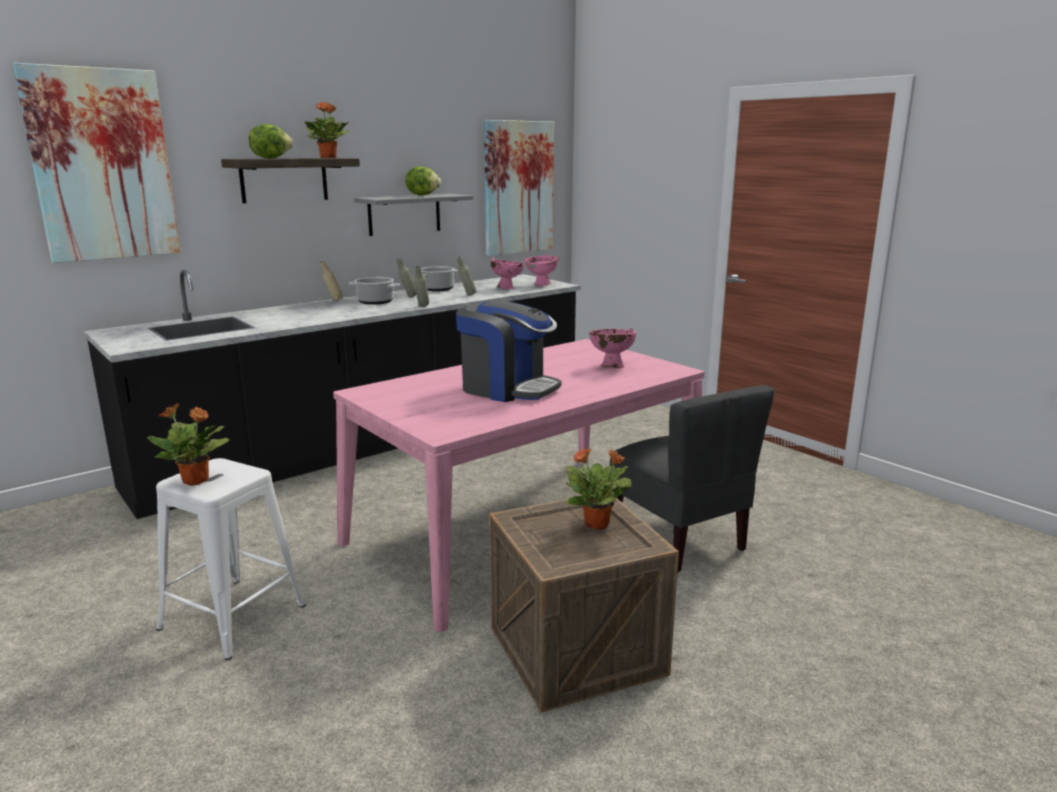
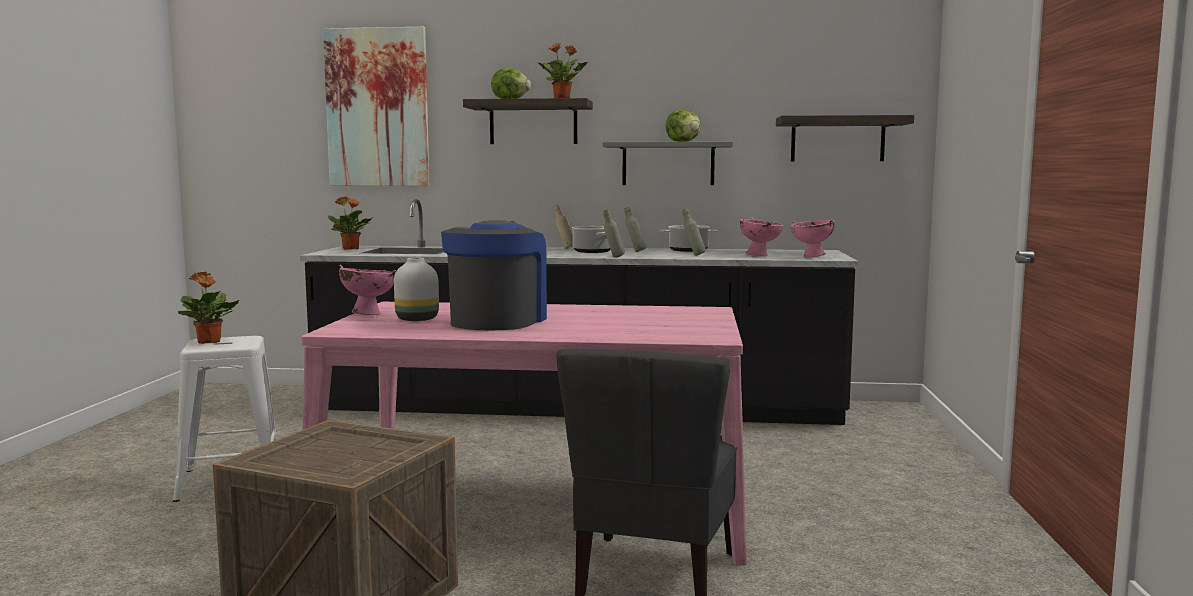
camera: 45 degrees right, 10 degrees down
(448, 403) = (416, 319): none -> white vase
(507, 388) = (498, 321): coffee machine -> coffee machine turned 150 degrees counterclockwise
(518, 188) = (837, 139): picture -> shelf
(598, 524) = (372, 453): potted plant -> potted plant (351, 249)
(610, 367) = (654, 325): pink bowl -> pink bowl (368, 314)

